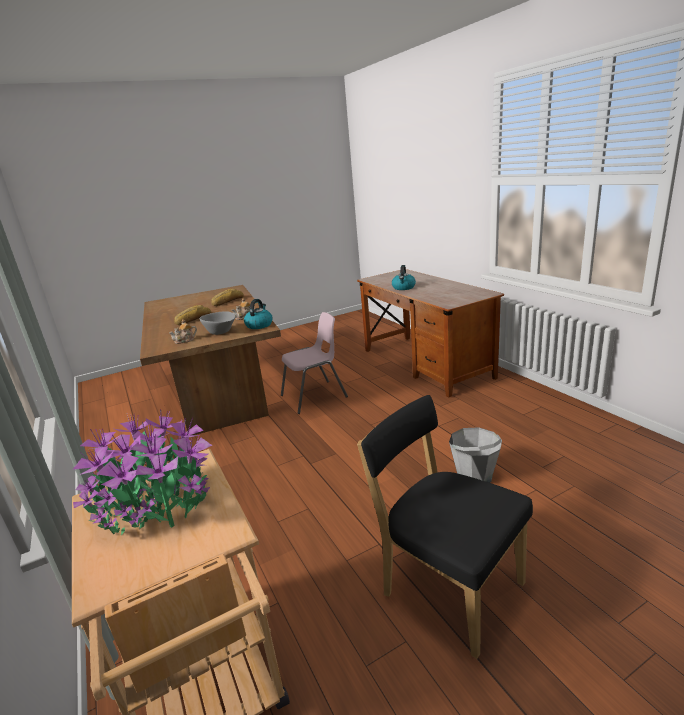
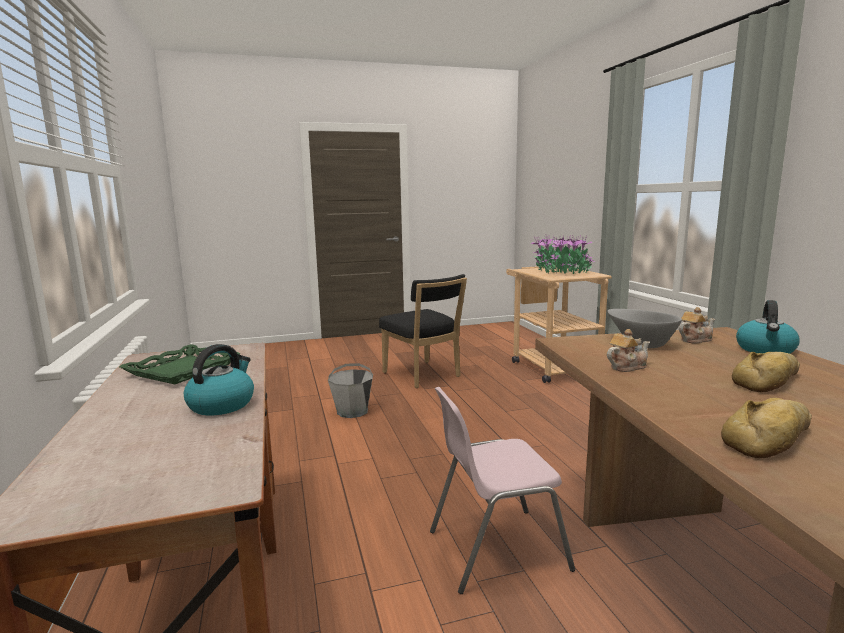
camera: 170 degrees left, 10 degrees down
(259, 325) = (577, 347): kettle -> kettle (766, 350)
(451, 292) = (182, 370): none -> green tray

